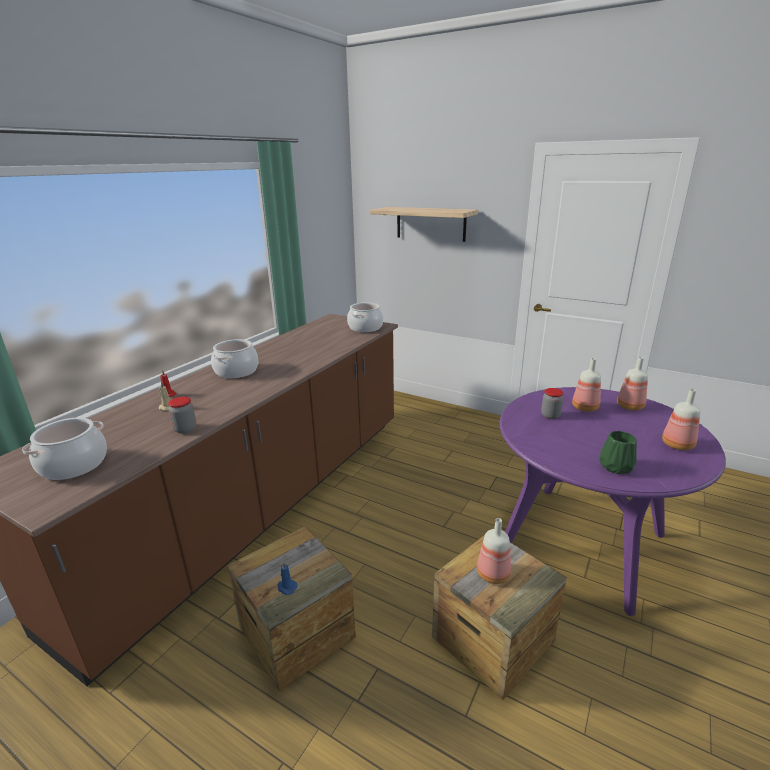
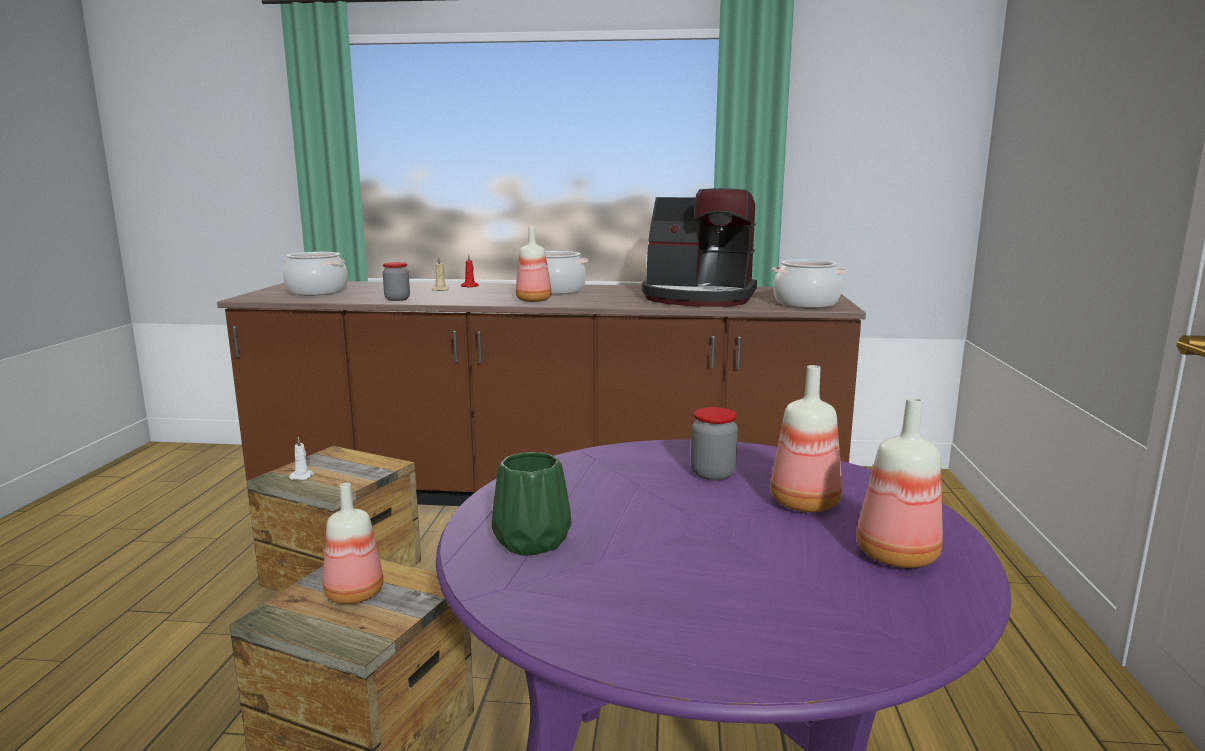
camera: 65 degrees right, 10 degrees down
(286, 587) = (302, 476): blue candle -> white candle
(320, 343) = (699, 298): none -> coffee machine
(430, 223) = (1067, 131): shelf -> none
(676, 444) = (722, 618): bottle -> bottle (534, 300)

